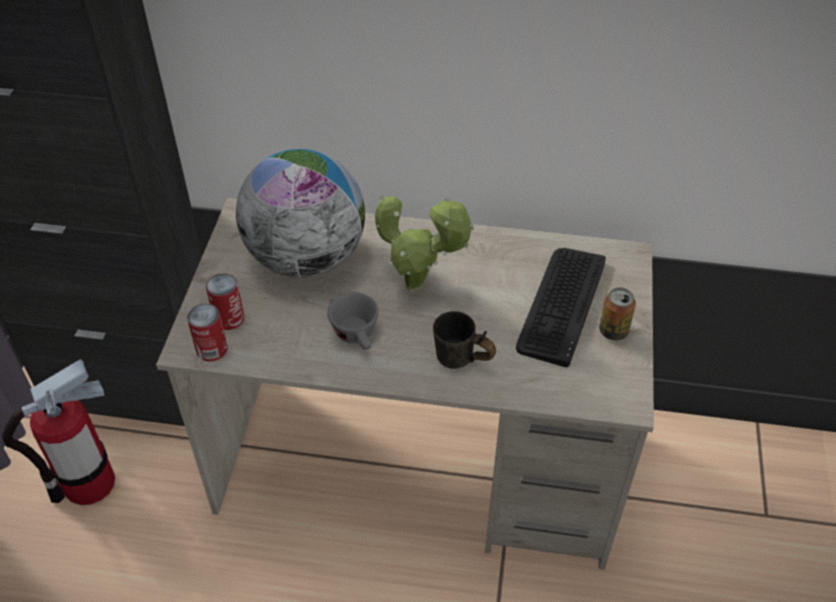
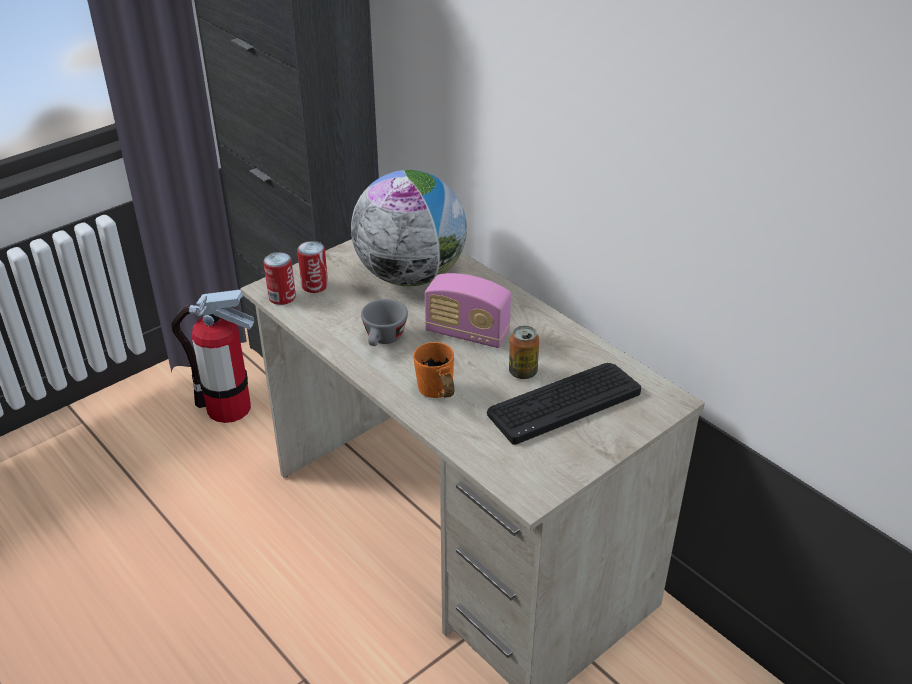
camera: 40 degrees right, 10 degrees down
(419, 287) = (467, 333): potted plant -> radio
(460, 363) = (434, 395): grey mug -> orange mug
(613, 331) = (584, 443): can -> can (522, 372)

